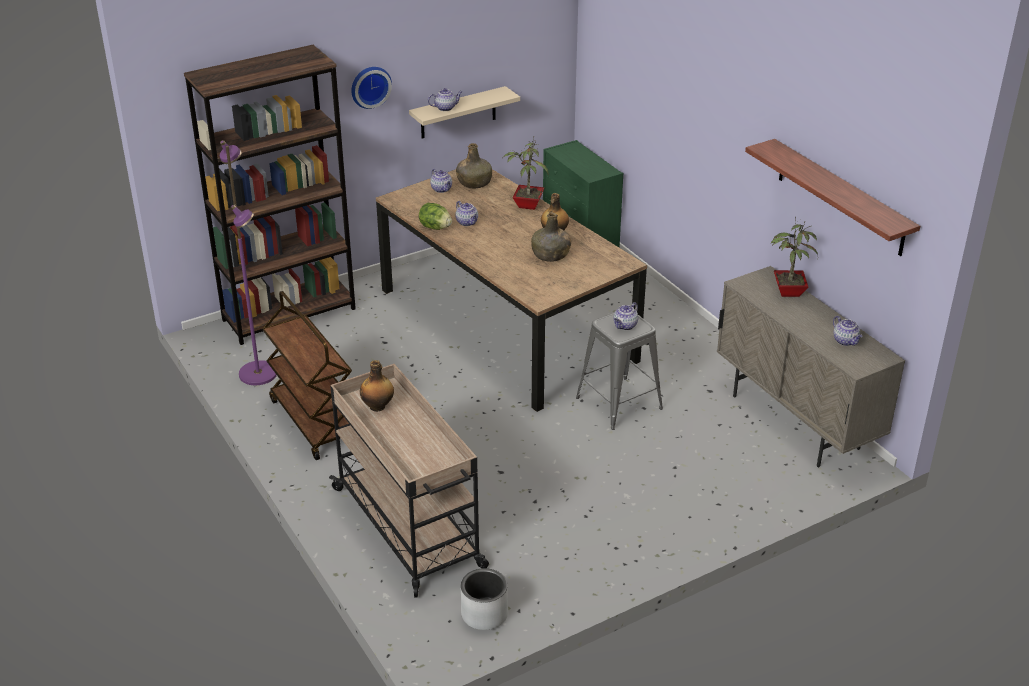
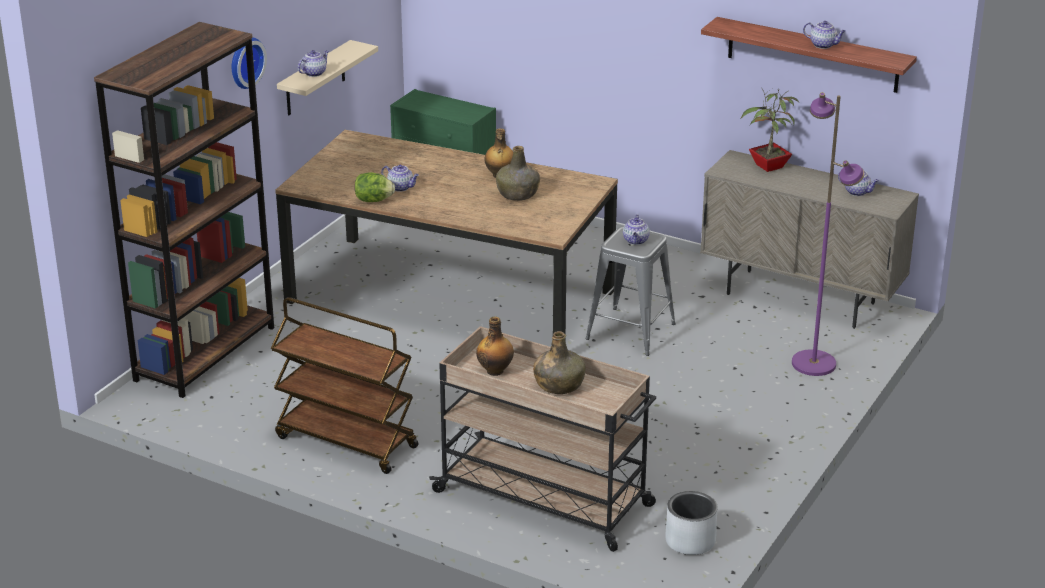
camera: 30 degrees left, 5 degrees down
(259, 373) = (235, 417): purple floor lamp -> purple floor lamp (814, 363)
(442, 189) = (338, 164): teapot -> teapot (823, 45)
(474, 183) = (364, 150): green bottle -> green bottle (559, 385)
(527, 205) = (442, 157): potted plant -> none

